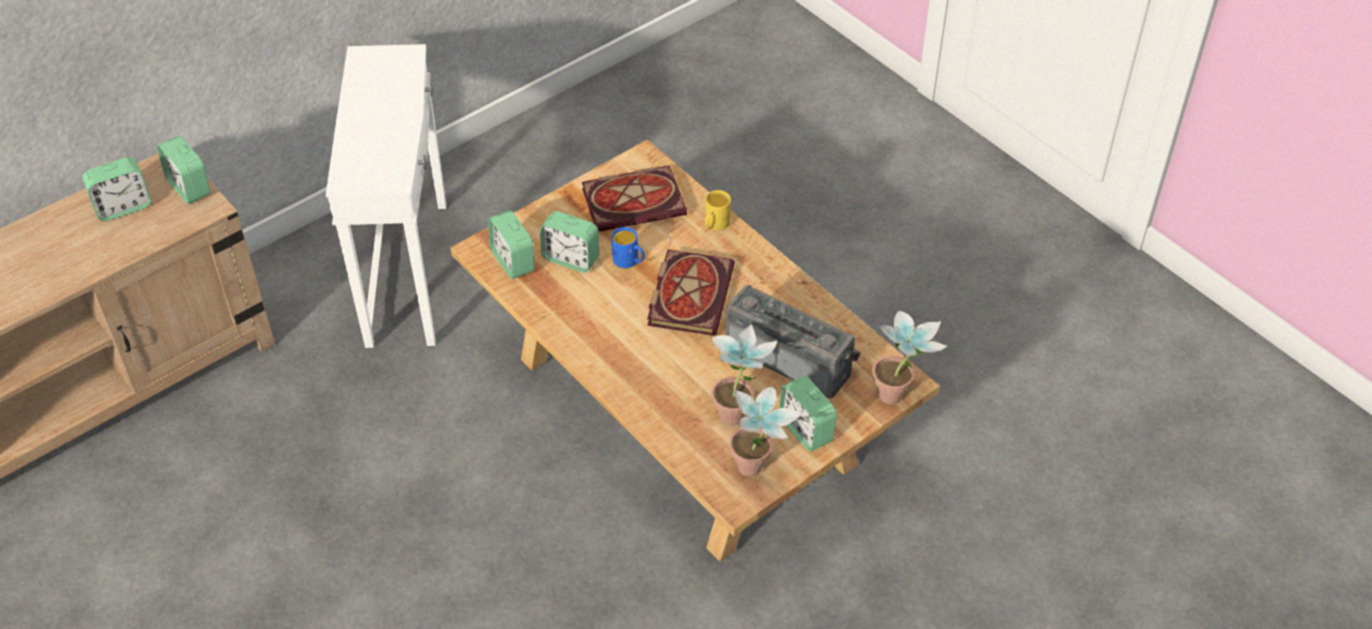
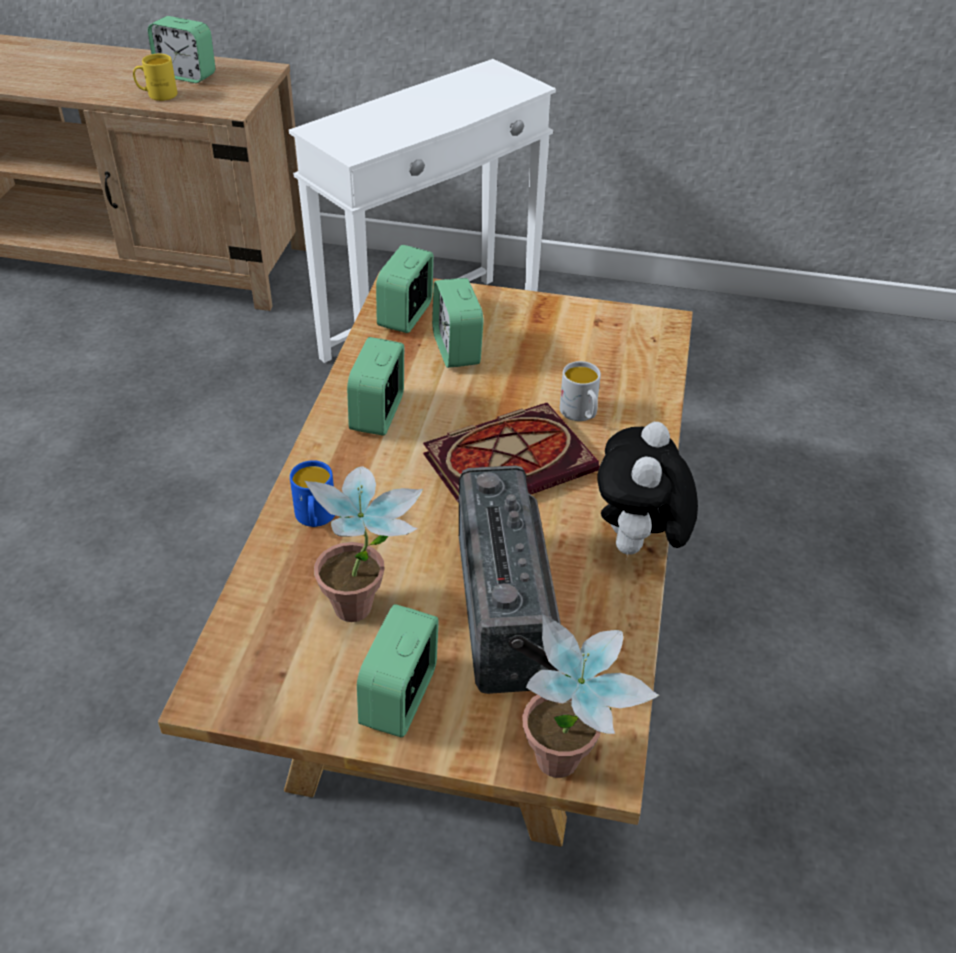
camera: 50 degrees right, 5 degrees down
(189, 187) = (244, 90): alarm clock -> alarm clock (378, 414)
(629, 261) = (503, 390): blue mug -> blue mug (315, 518)
(635, 201) = (596, 349): book -> none
(682, 243) = (581, 414): none -> white mug
(715, 225) = (640, 424): yellow mug -> yellow mug (157, 95)
(757, 471) = (280, 688): potted plant -> none
(797, 285) = (638, 546): none -> plush toy

